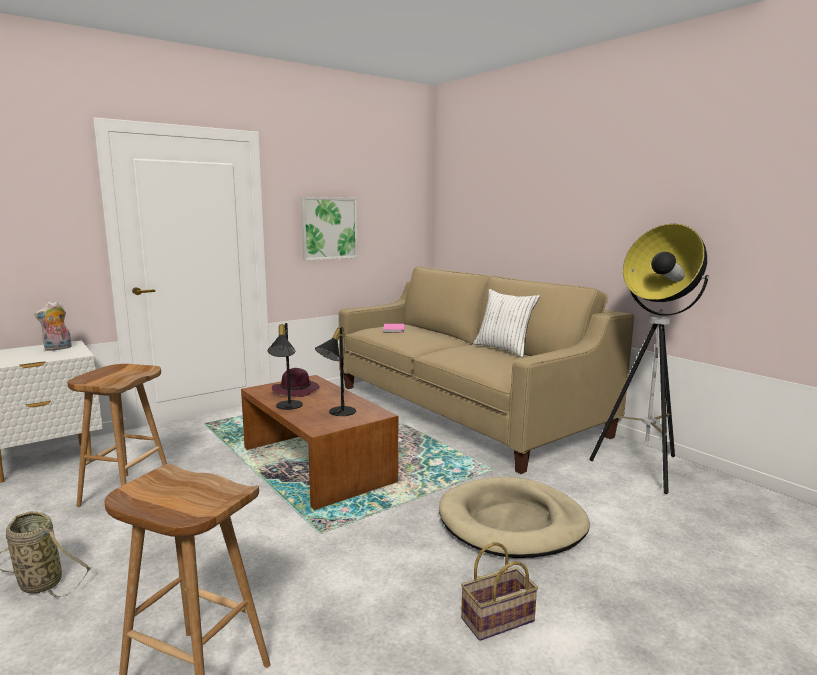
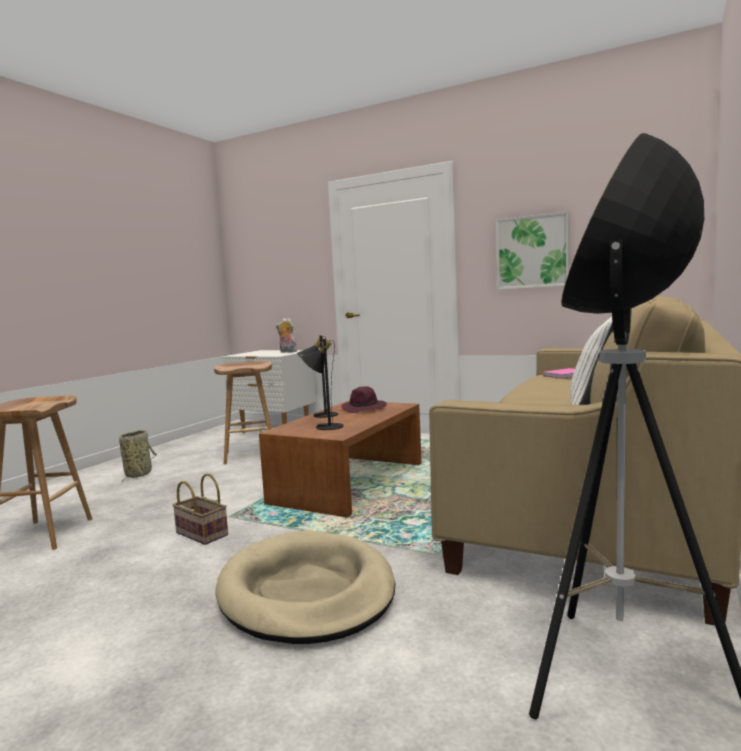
camera: 65 degrees right, 5 degrees down
(497, 621) = (106, 621): basket -> basket (200, 534)

